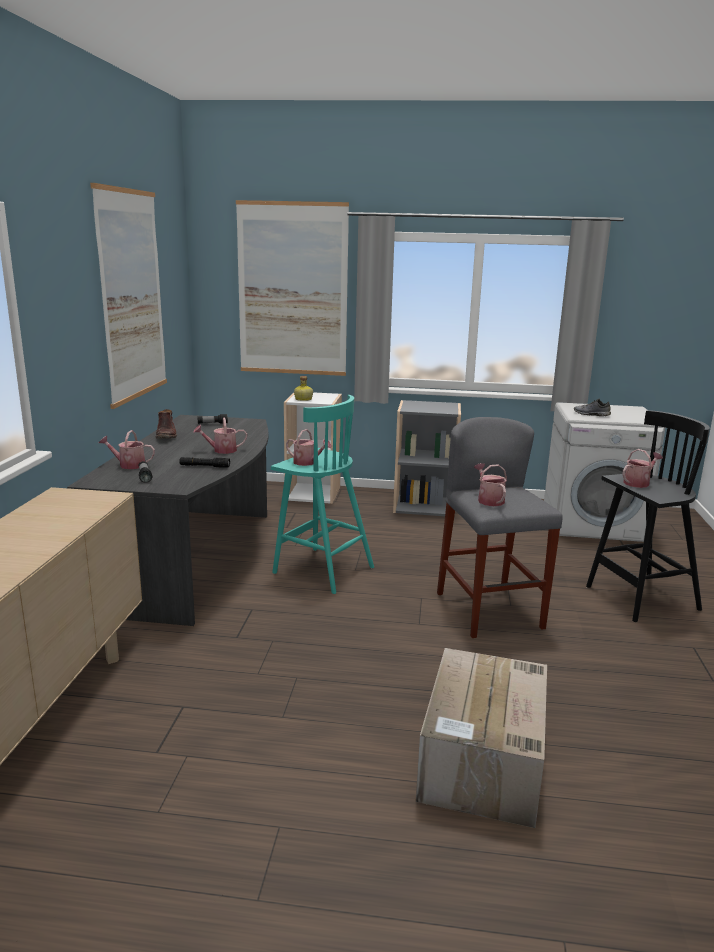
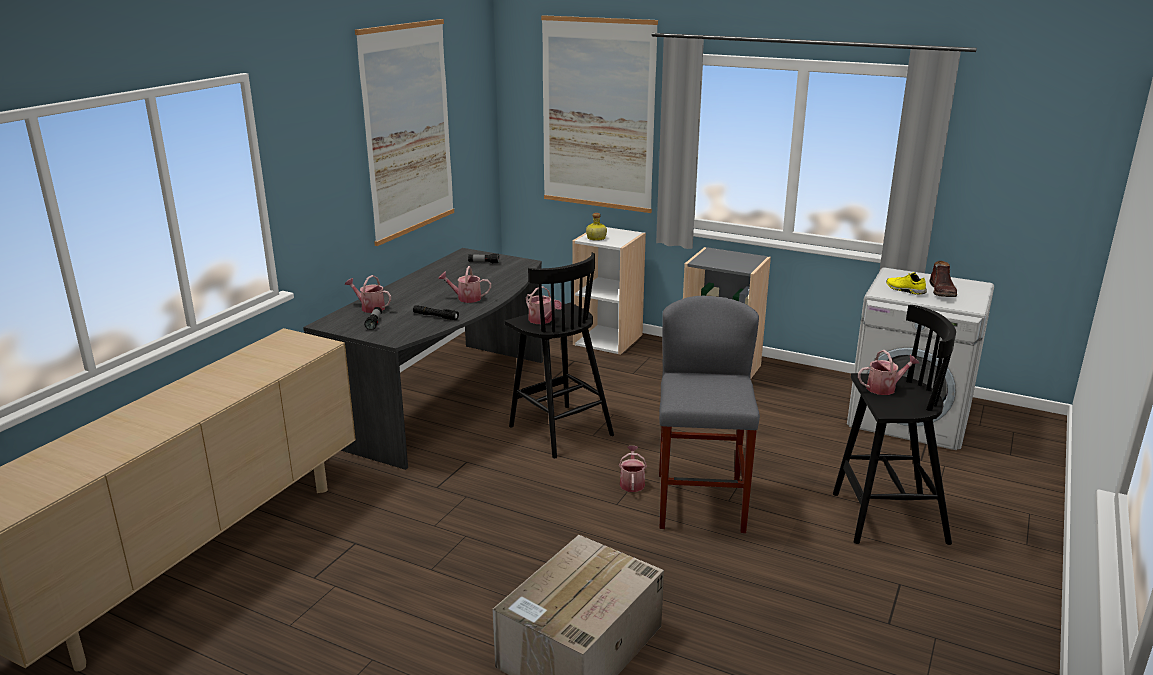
camera: 20 degrees right, 5 degrees up
(166, 435) = (429, 274): brown boot -> brown boot (942, 291)
(320, 569) = (558, 429): turquoise stool -> black stool
(489, 500) = (687, 389): watering can -> watering can (632, 482)
(591, 414) = (904, 290): grey shoe -> yellow shoe

